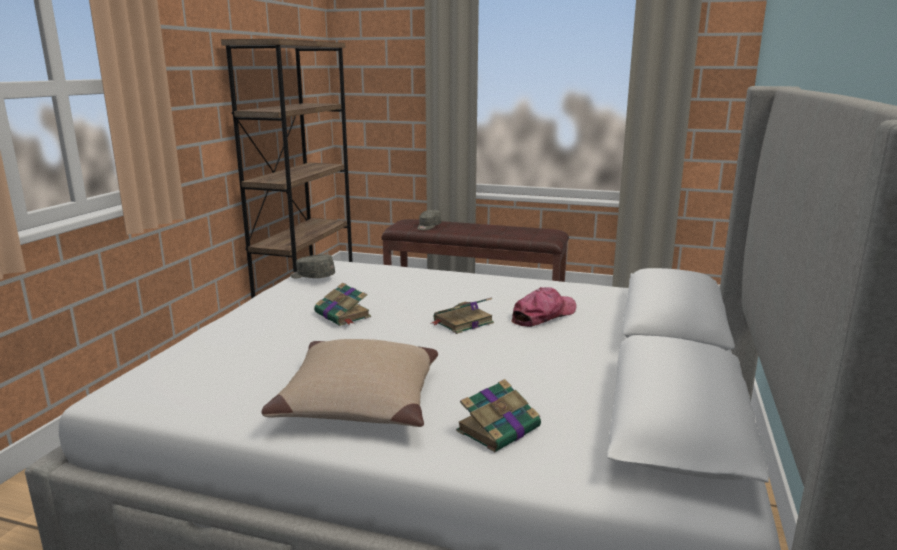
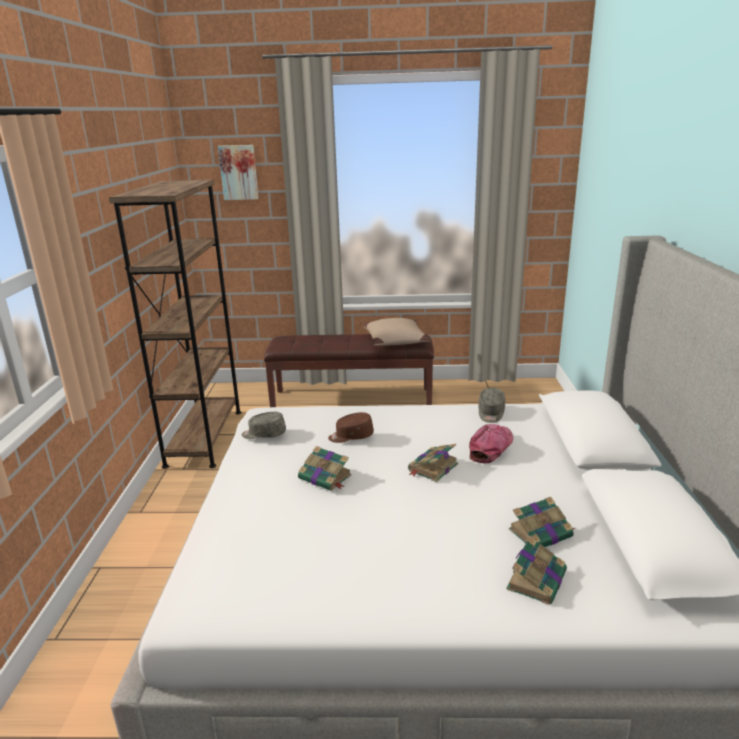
camera: 15 degrees left, 5 degrees up
(361, 400) = (409, 573): beige pillow -> beige pillow (396, 340)
(384, 46) = (239, 172): none -> picture
(396, 288) = (351, 436): none -> brown cap
(428, 226) = (306, 344): grey cap -> grey cap (491, 413)
(540, 391) = (541, 533): none -> book

